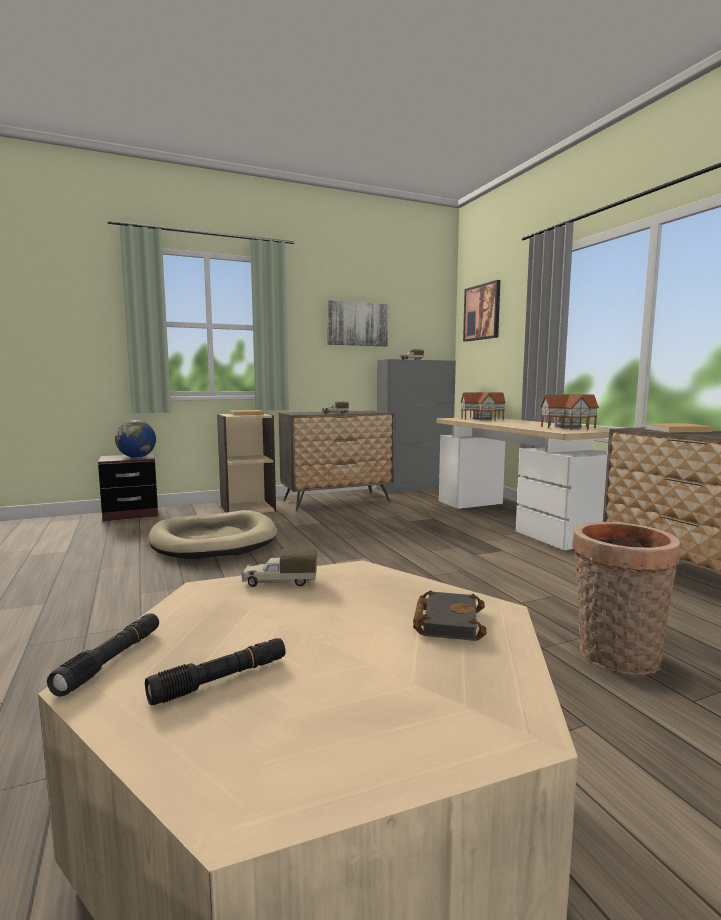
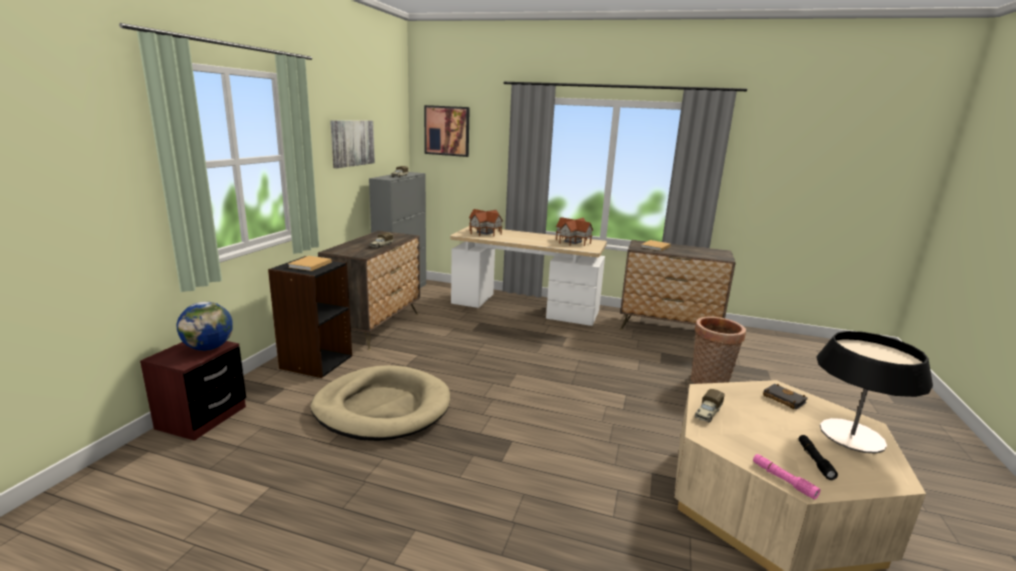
camera: 50 degrees left, 10 degrees up
(111, 660) = (783, 480): black flashlight -> pink flashlight
(247, 508) = (316, 362): beige bookcase -> black bookcase
(406, 710) = (852, 435): none -> table lamp

